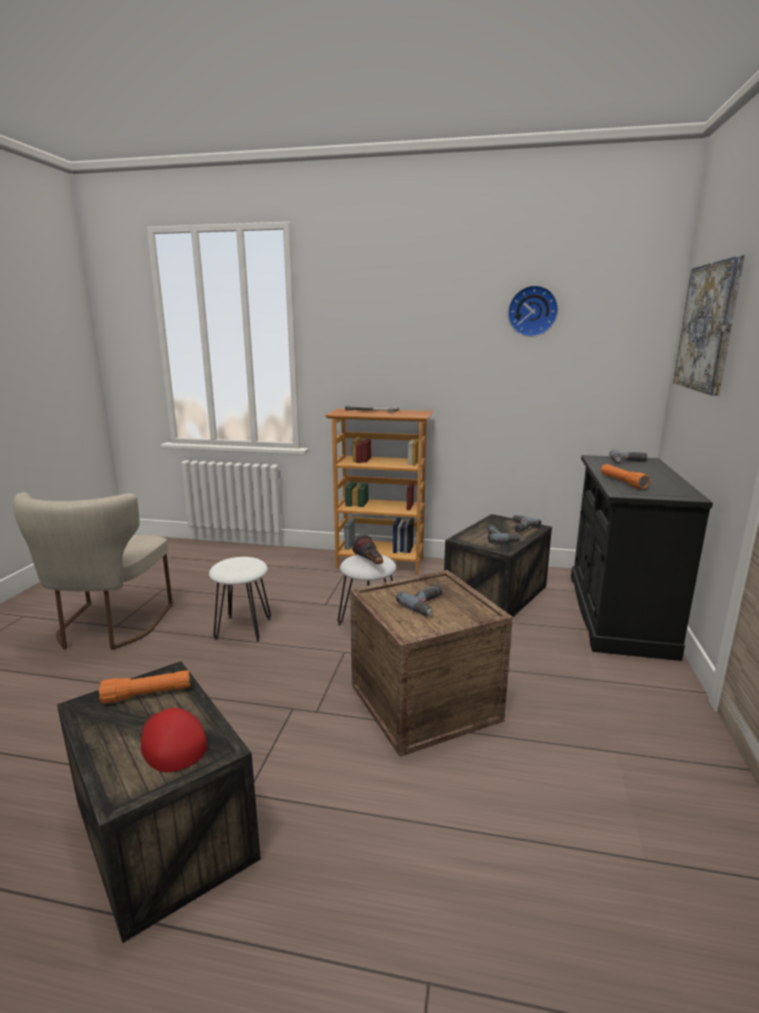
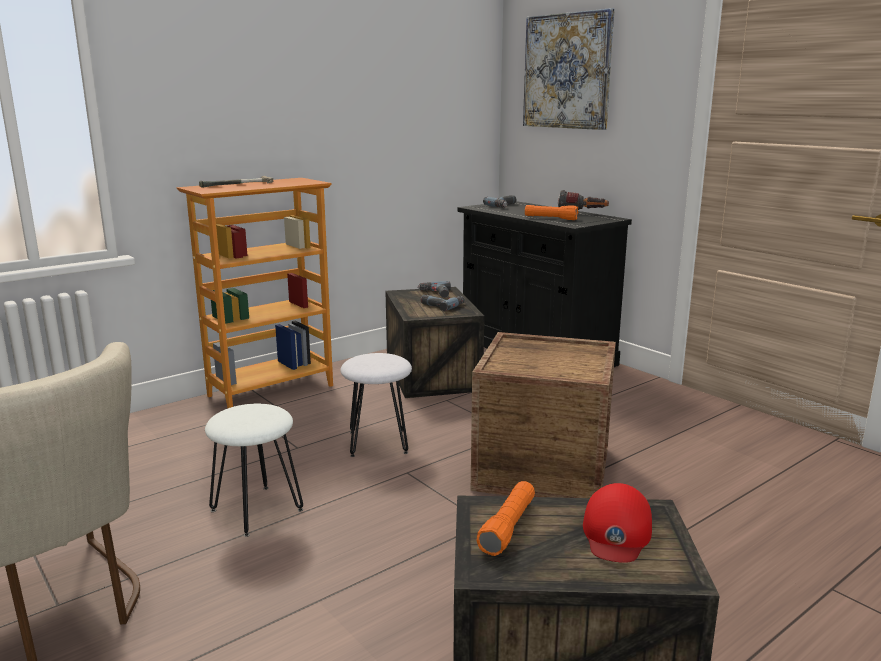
camera: 50 degrees left, 0 degrees up
(171, 742) = (616, 532): red cap -> red cap turned 75 degrees counterclockwise
(370, 563) = (383, 362): flashlight -> flashlight (582, 213)
(427, 605) = (548, 358): power drill -> none
(532, 311) = (389, 53): wall clock -> none

